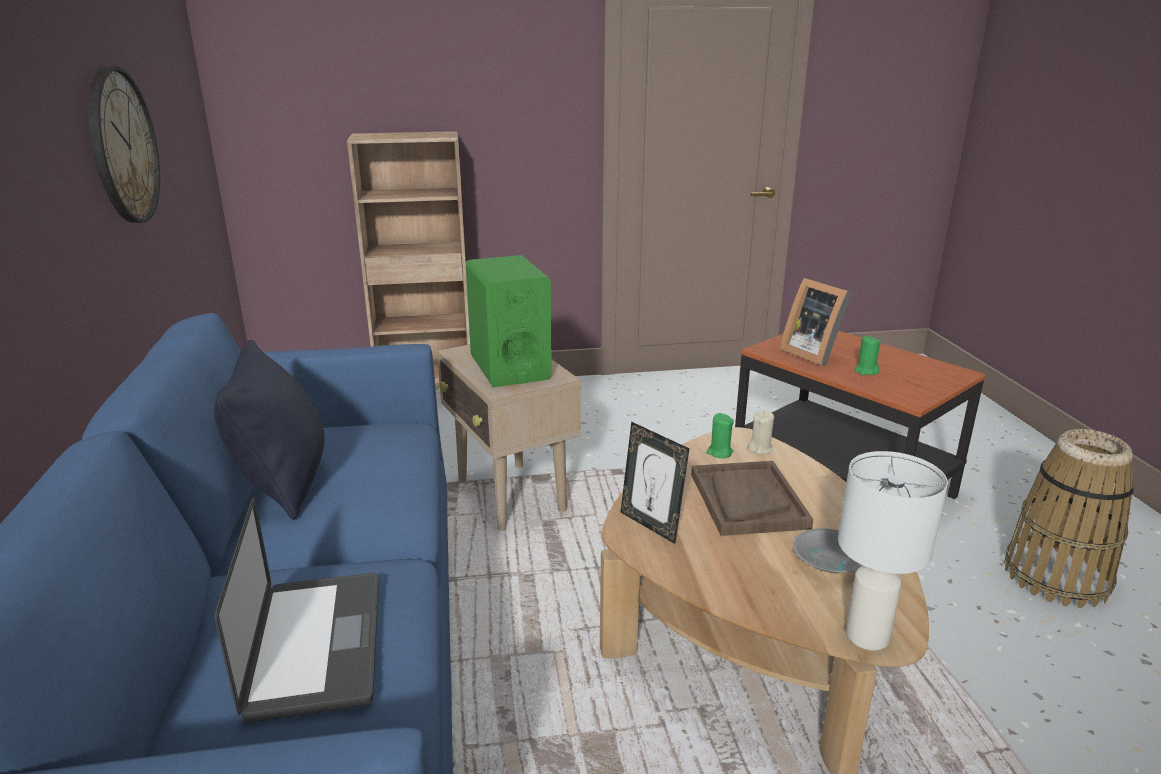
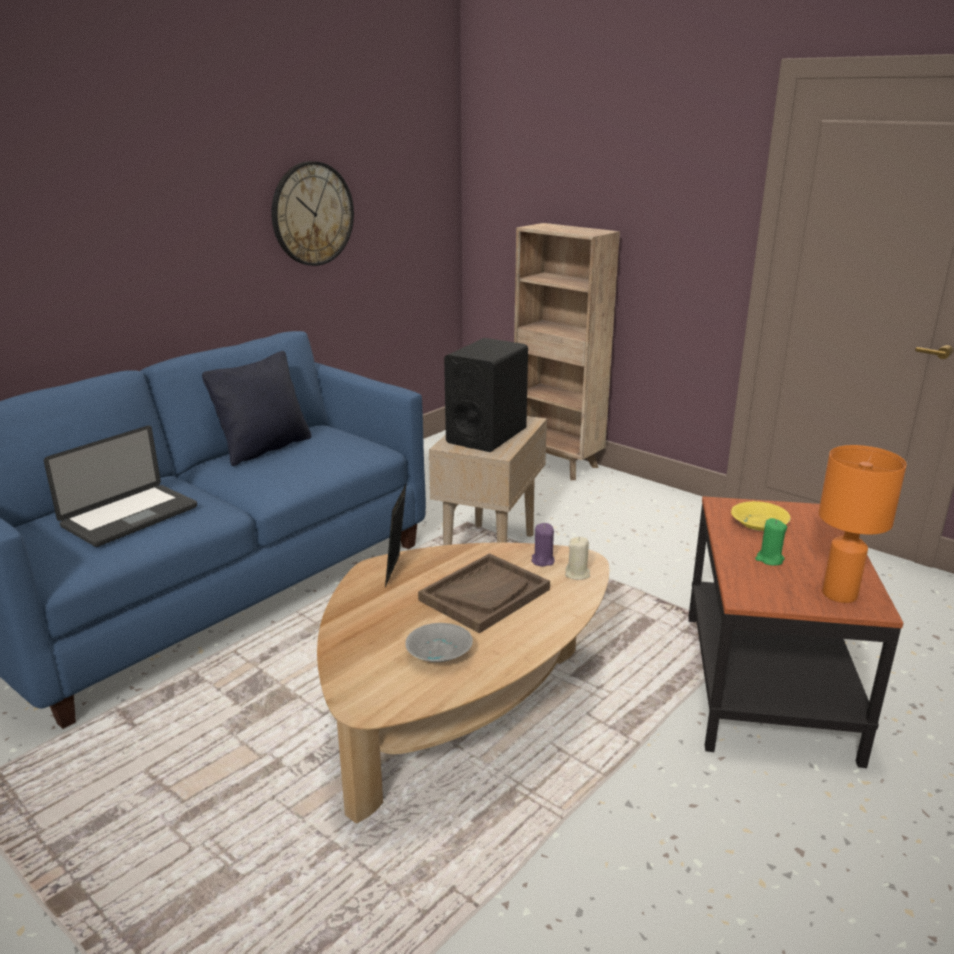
camera: 50 degrees right, 0 degrees up
(509, 367) = (486, 436): green speaker -> black speaker
(719, 452) = (542, 560): green candle -> purple candle
(813, 353) = (760, 526): picture frame -> yellow bowl
(866, 636) = (357, 696): white table lamp -> none
(935, 373) = (840, 594): none -> orange table lamp
(1056, 576) = (814, 884): basket -> none

